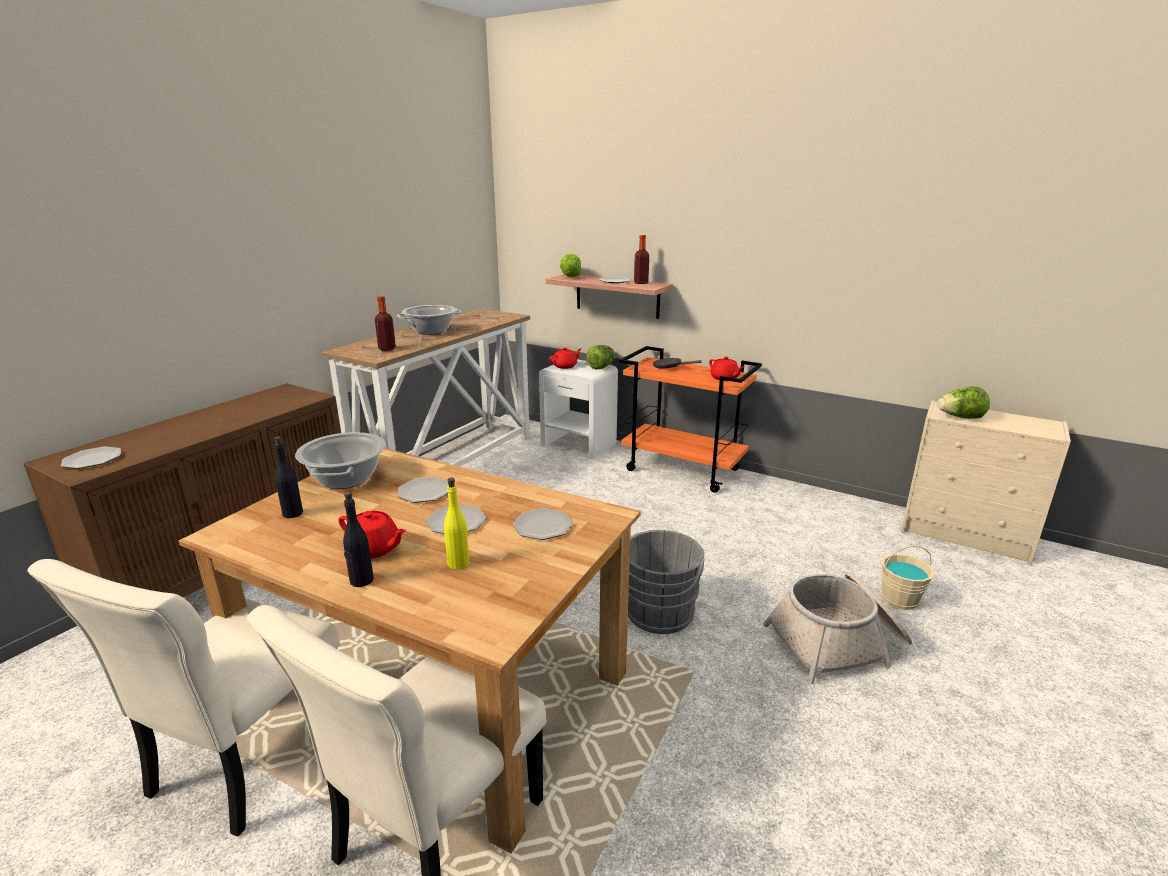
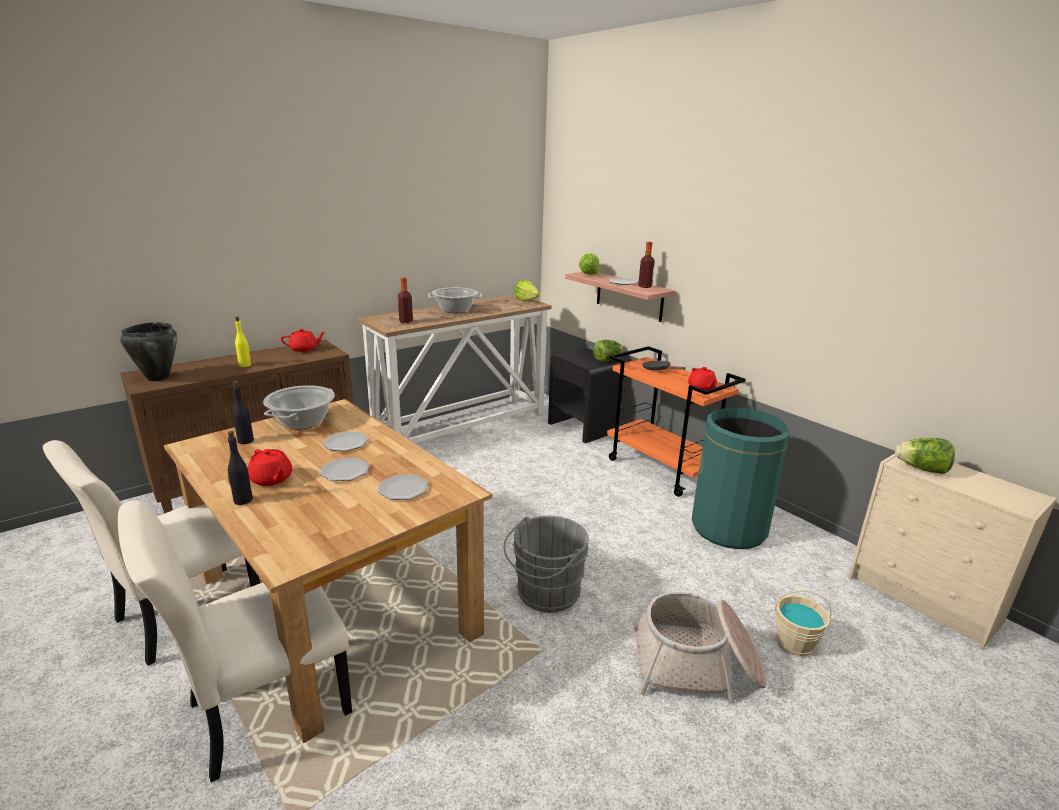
camera: 20 degrees right, 0 degrees up
(92, 460) = (157, 378): plate -> black cooking pot
(458, 563) = (316, 503): yellow bottle -> yellow bottle (245, 365)
(498, 313) = (526, 300): none -> lettuce
(565, 366) = (575, 355): red teapot -> red teapot (304, 349)
(579, 444) = (582, 427): white nightstand -> black nightstand
(778, 512) = (729, 528): none -> green trash can

